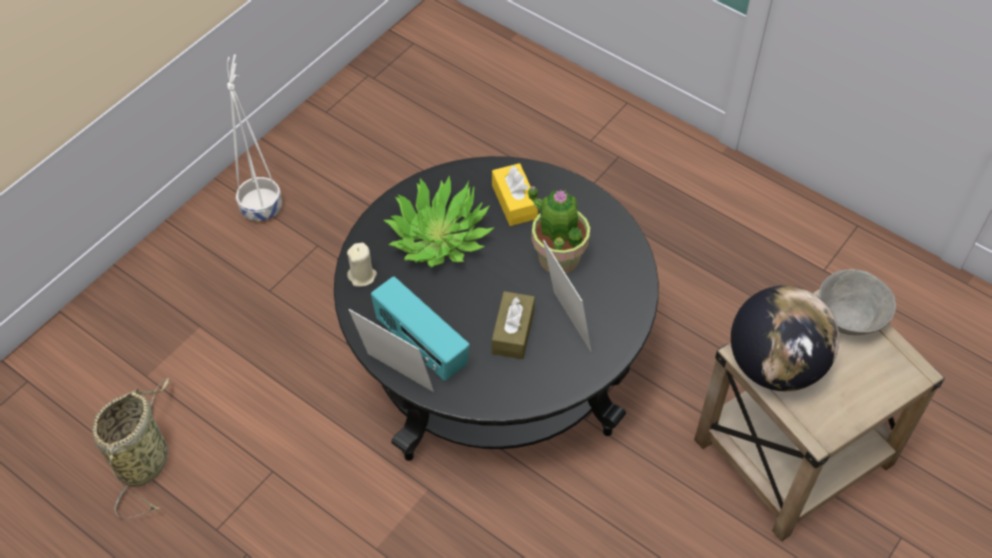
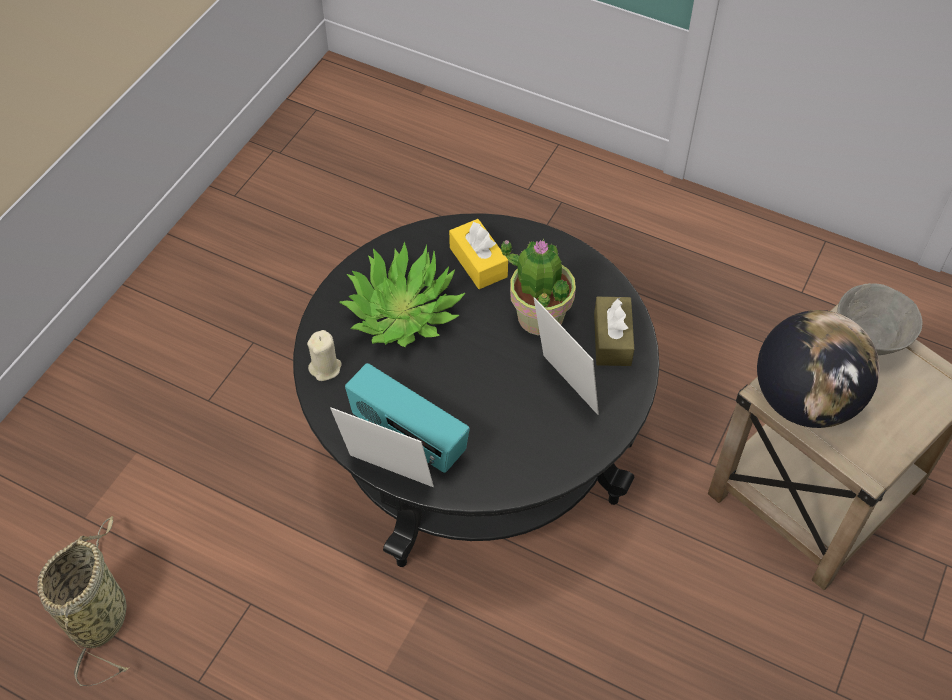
camera: 10 degrees left, 0 degrees up
(262, 207) = (182, 308): white planter -> none
(513, 332) = (508, 406): brown tissue box -> brown tissue box (612, 339)

